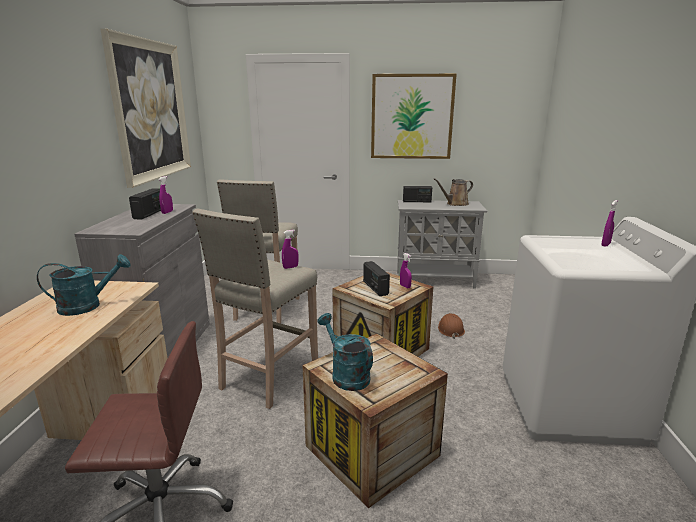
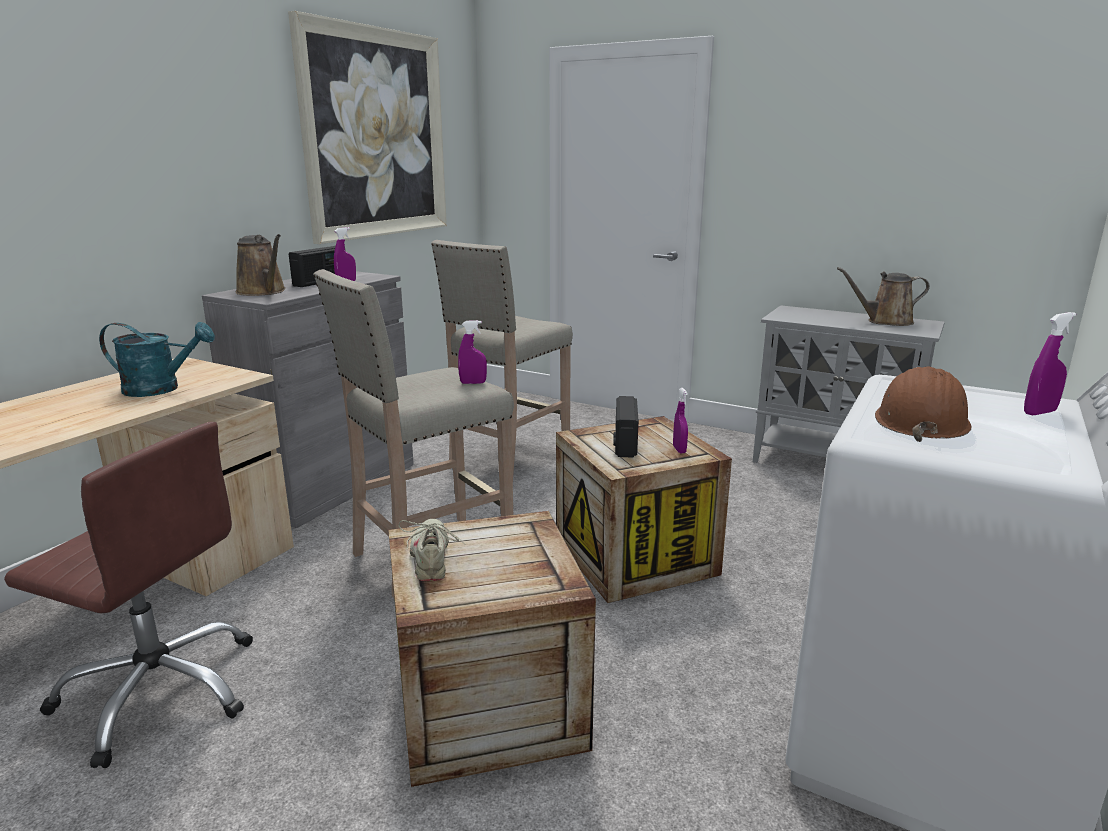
camera: 25 degrees right, 0 degrees up
(120, 226) = (263, 292): none -> brown watering can
(346, 375) = (432, 558): turquoise watering can -> beige shoe
(412, 117) = (819, 150): picture -> none
(417, 201) = (812, 311): radio -> none
(450, 329) = (791, 552): brown hard hat -> brown hard hat (920, 421)

